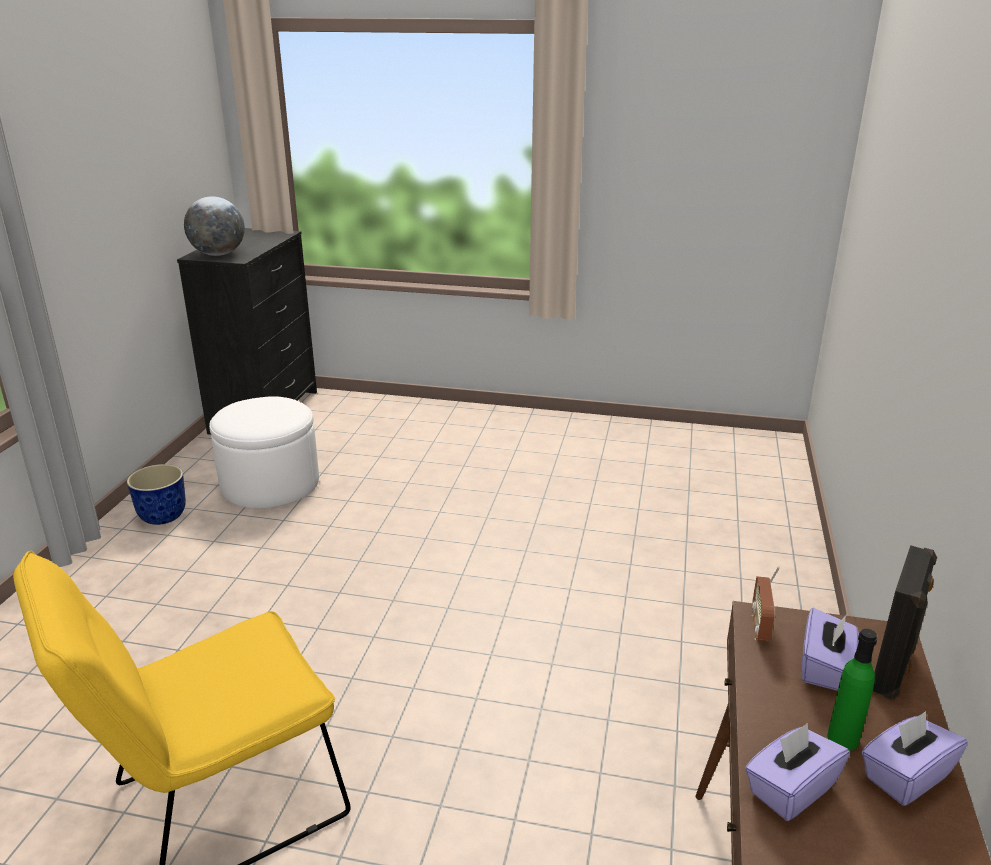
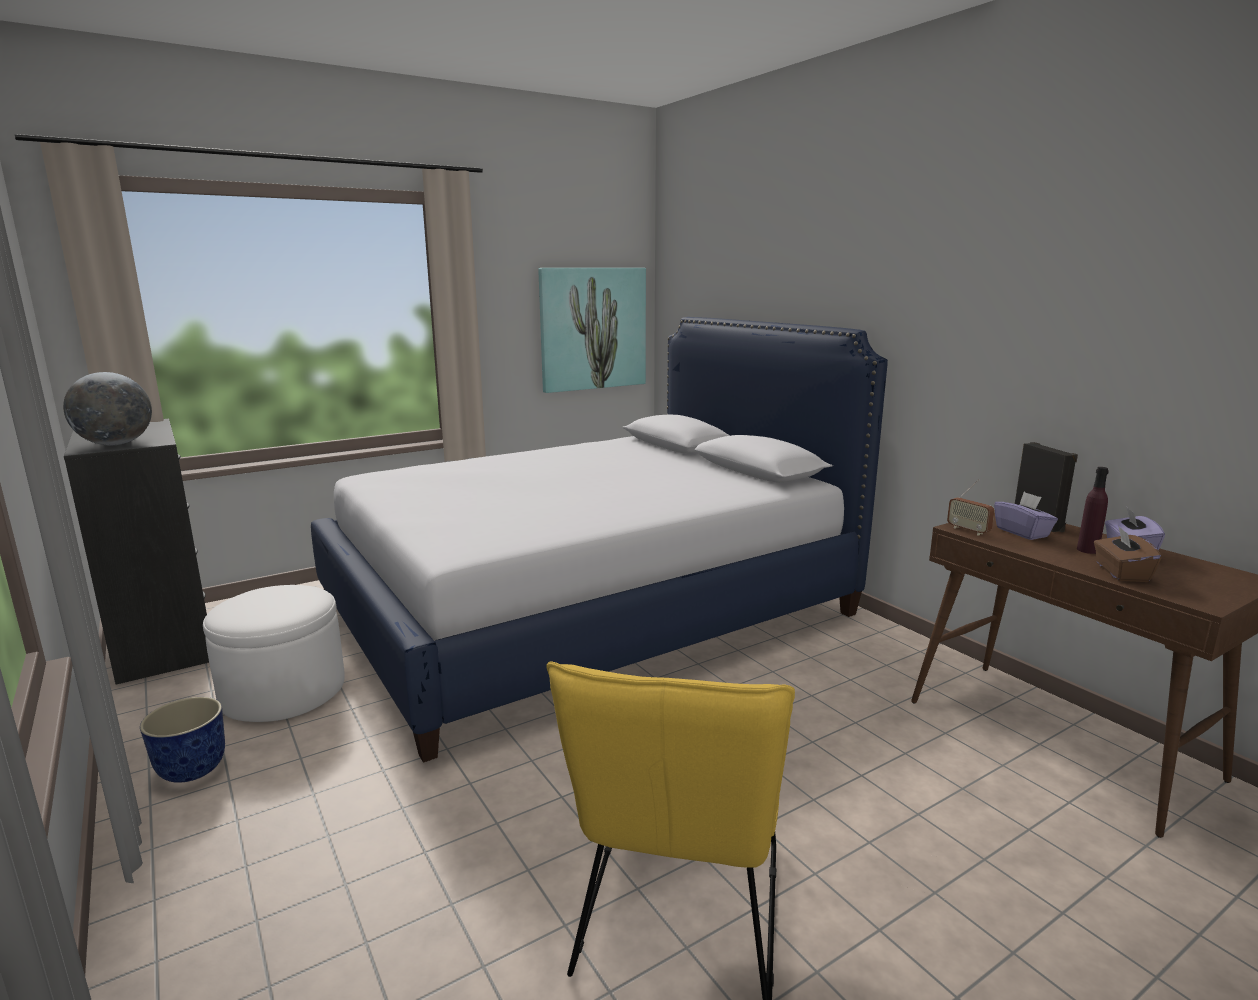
camera: 45 degrees left, 10 degrees down
(559, 517) = (588, 608): none -> bed
(745, 189) = (592, 329): none -> picture
(790, 789) = (1121, 573): purple tissue box -> brown tissue box
(843, 739) = (1087, 550): green bottle -> purple bottle

